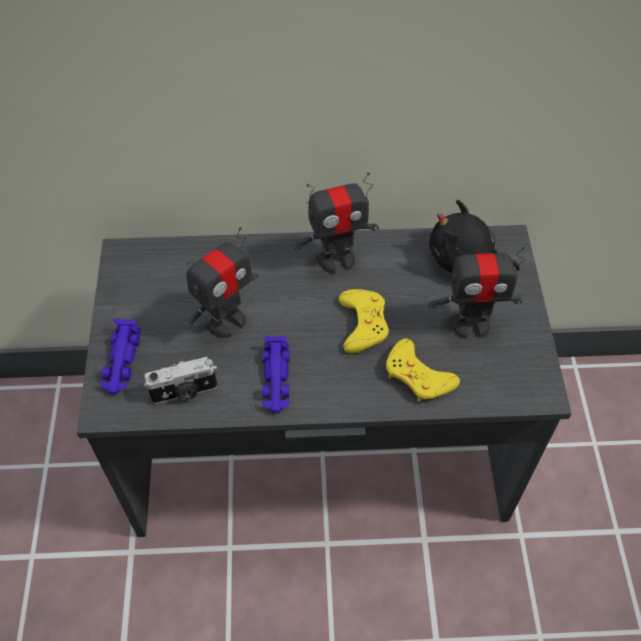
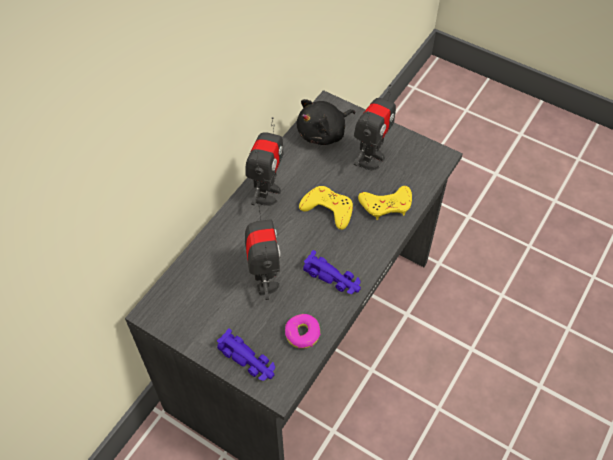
camera: 55 degrees left, 0 degrees up
(184, 392) = (302, 334): camera -> donut

